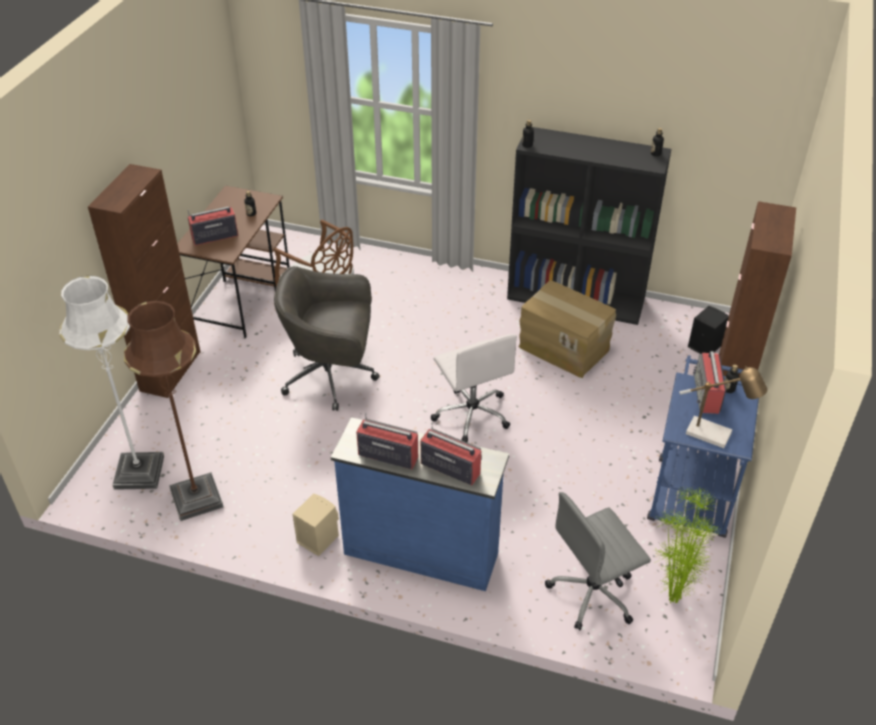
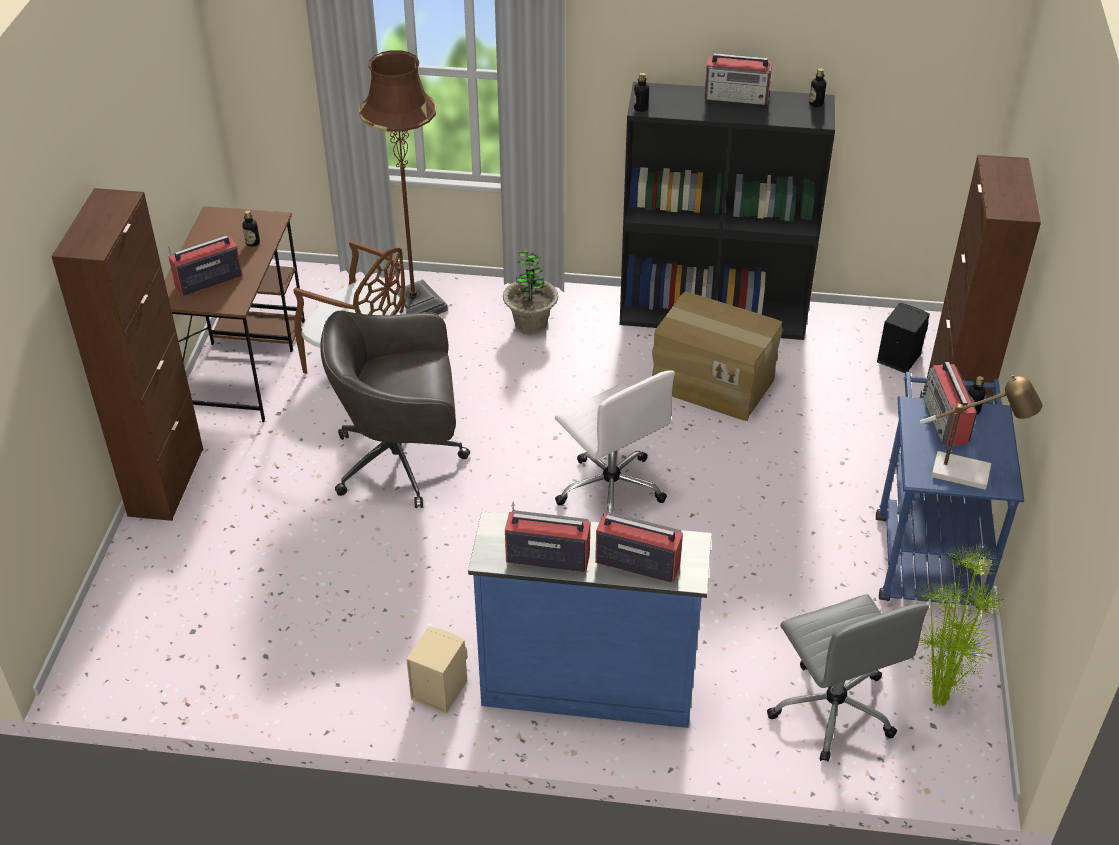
camera: 10 degrees left, 0 degrees up
(139, 472) = (157, 632): white floor lamp -> none
(196, 498) = (251, 657): brown floor lamp -> brown floor lamp (414, 306)
(444, 291) = (531, 324): none -> potted plant
(593, 593) = (832, 708): grey office chair -> grey office chair turned 75 degrees counterclockwise
(599, 144) = (737, 97): none -> radio

